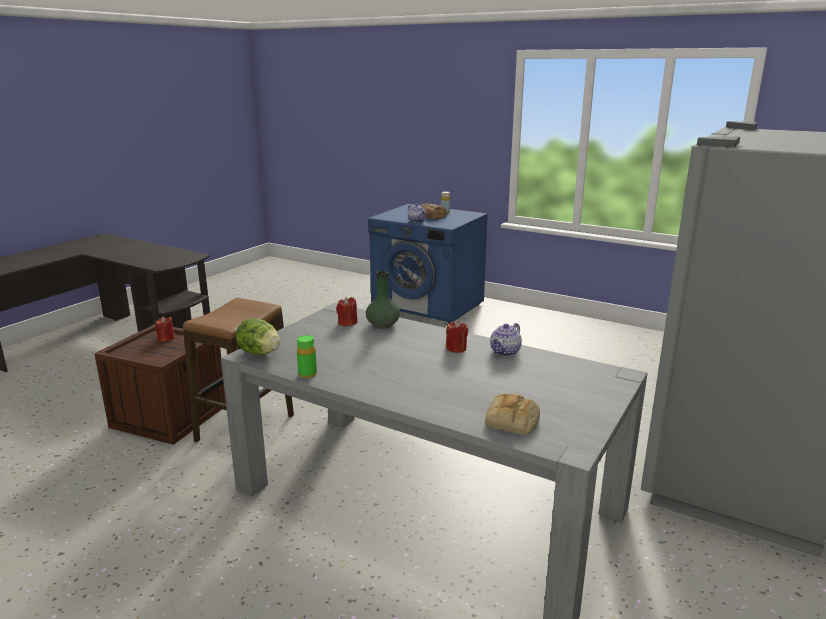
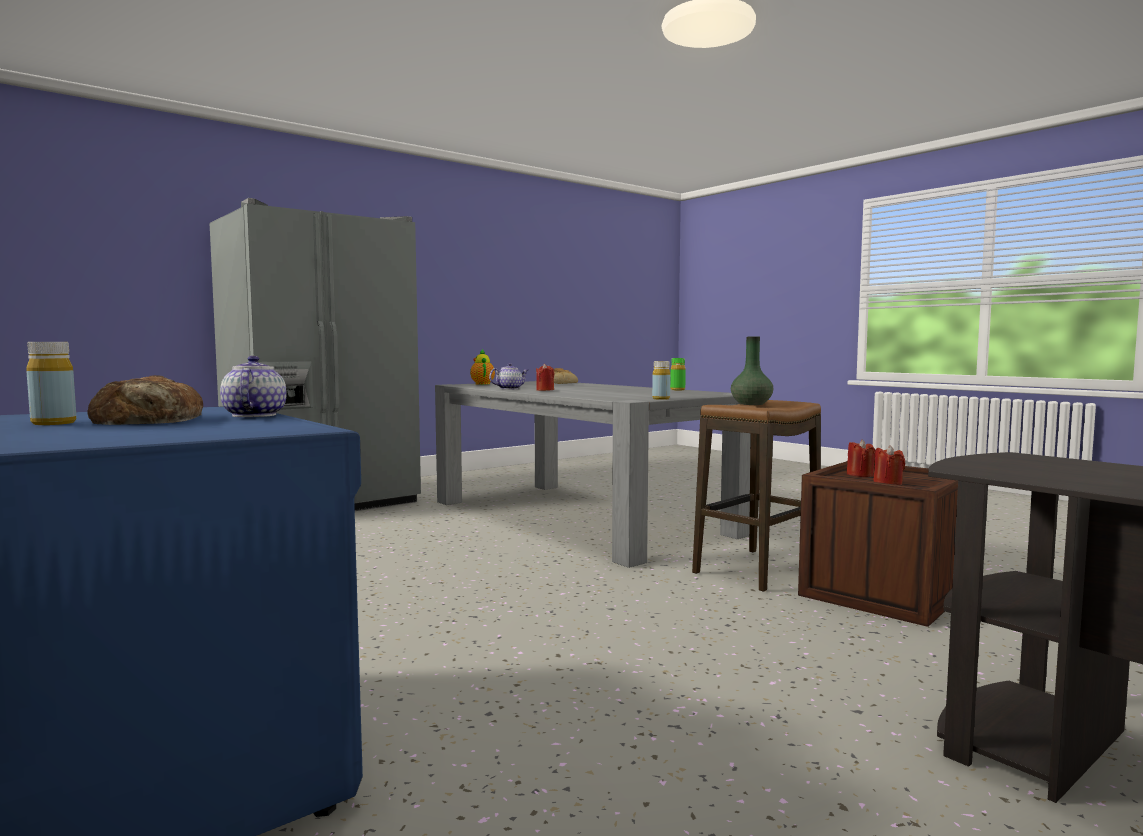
camera: 160 degrees left, 15 degrees down
(259, 353) = (719, 393): lettuce -> none
(315, 319) = (661, 399): none -> yellow bottle
(347, 323) = (626, 397): red candle -> red candle (860, 475)
(382, 324) = (591, 395): green vase -> green vase (751, 404)
(604, 391) = (482, 384): none -> teapot

